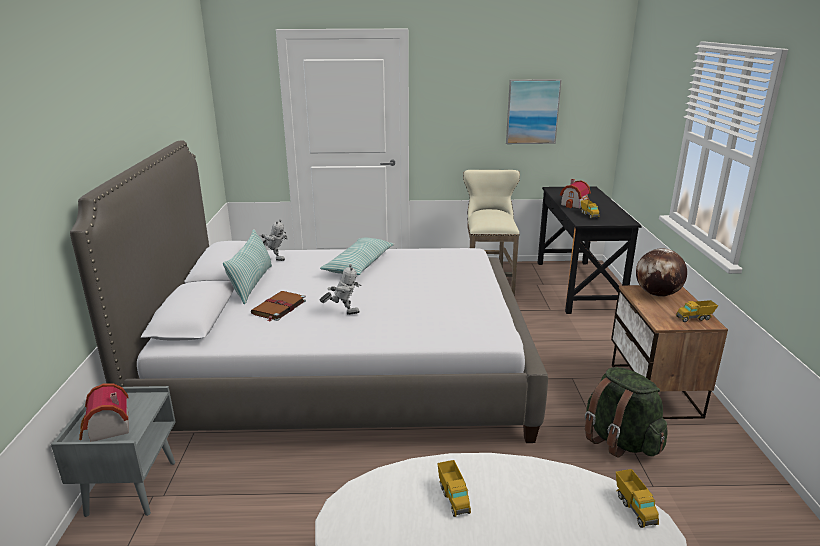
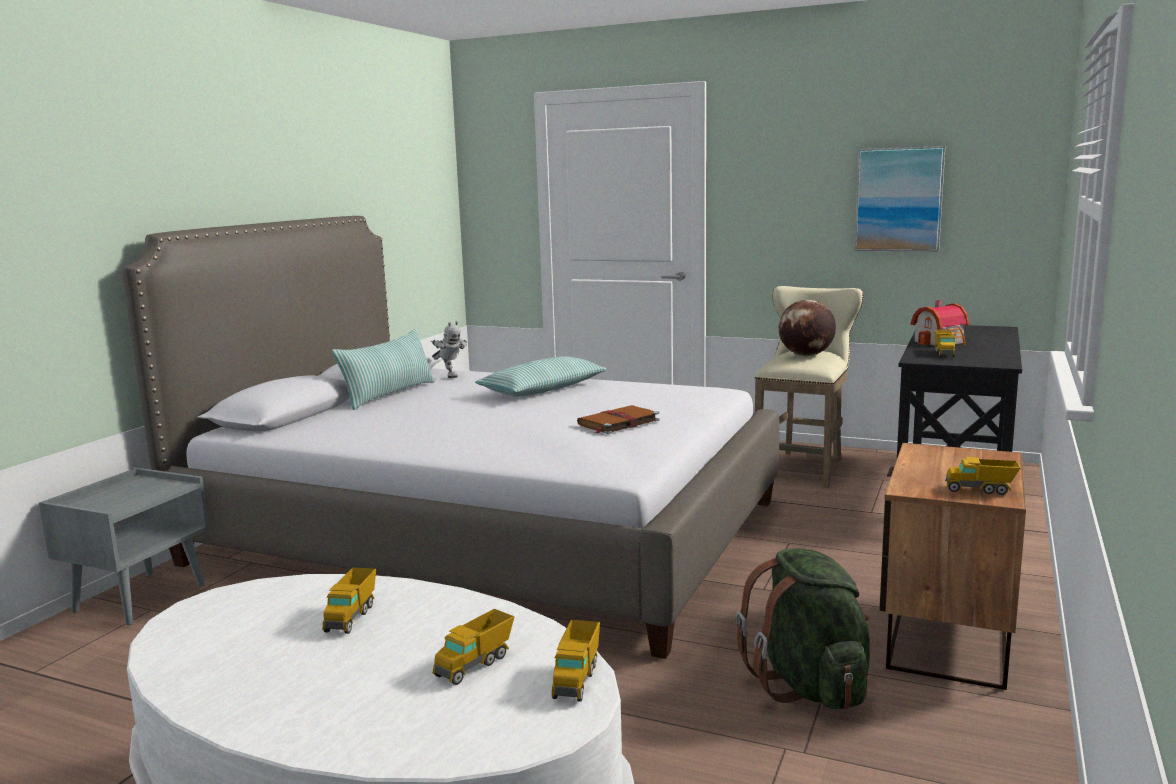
camera: 25 degrees right, 10 degrees down
(106, 429) = (104, 502): toy house -> none
(278, 308) = (385, 416): brown book -> brown book (617, 423)
(343, 312) = (453, 427): toy robot -> none
(571, 514) = (475, 664): none -> toy truck
(657, 294) = (955, 458): globe -> globe (806, 355)

